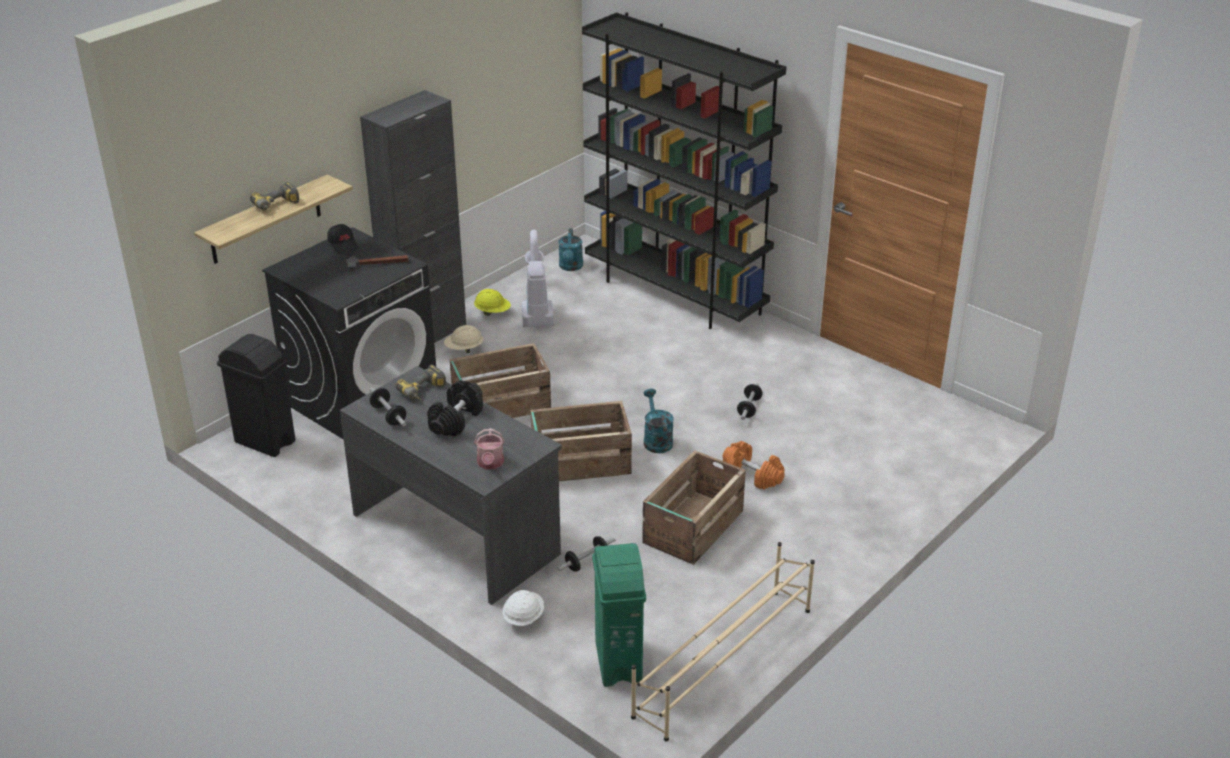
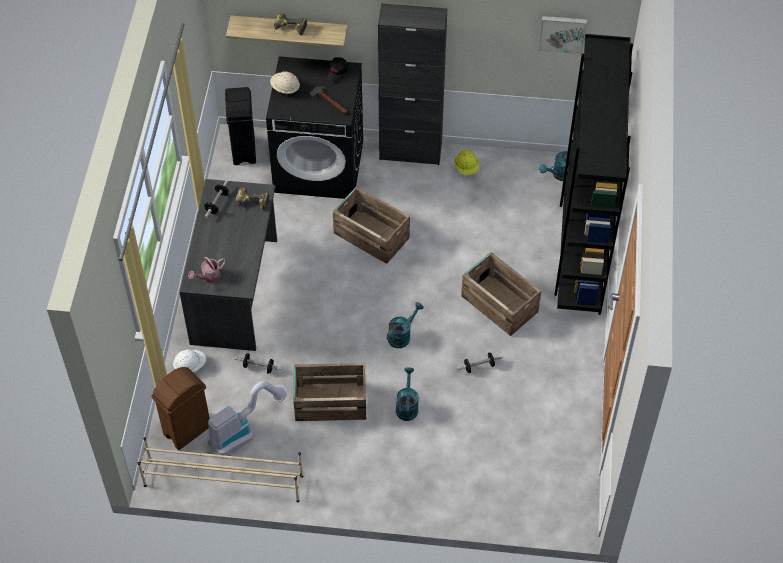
camera: 55 degrees right, 20 degrees up
(456, 420) = (236, 236): black dumbbell -> none
(464, 349) = (412, 180): beige hard hat -> beige hard hat (285, 88)
(527, 74) = (562, 33): none -> picture
(536, 308) = (492, 188): vacuum cleaner -> vacuum cleaner (243, 431)
(579, 462) = (347, 309): crate -> crate (499, 303)
(618, 662) = (188, 430): green trash can -> brown trash can
(752, 475) = (407, 405): orange dumbbell -> turquoise watering can

